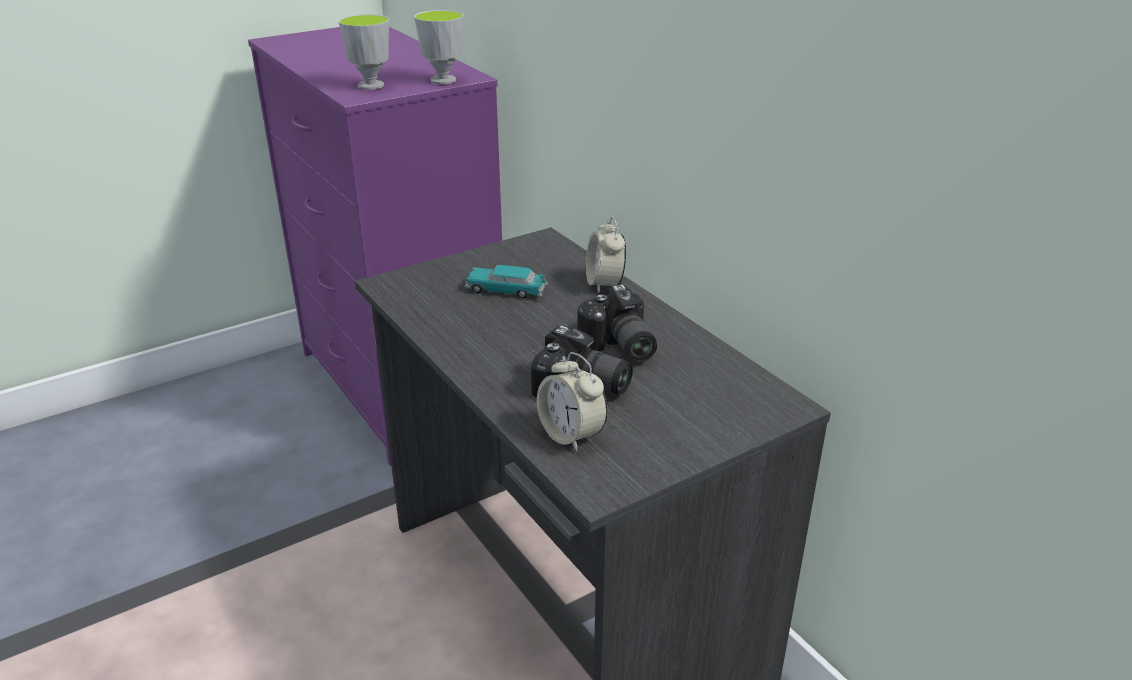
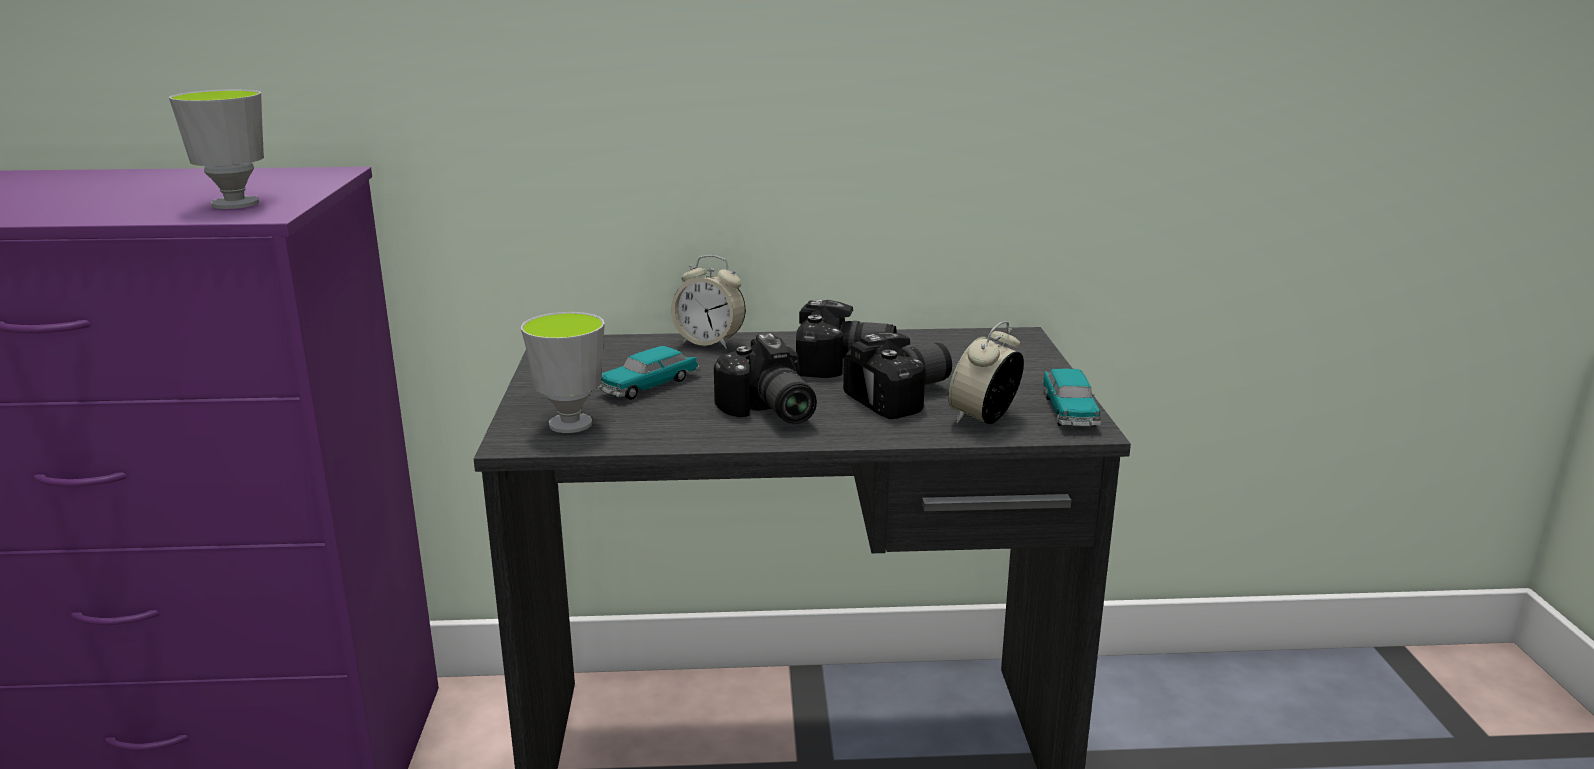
camera: 60 degrees left, 10 degrees down
(443, 80) = (313, 180): cup -> cup (570, 424)
(499, 344) = (768, 412): none -> camera
(571, 435) = (984, 419): alarm clock -> alarm clock turned 135 degrees clockwise
(630, 473) = (1069, 410): none -> toy car

